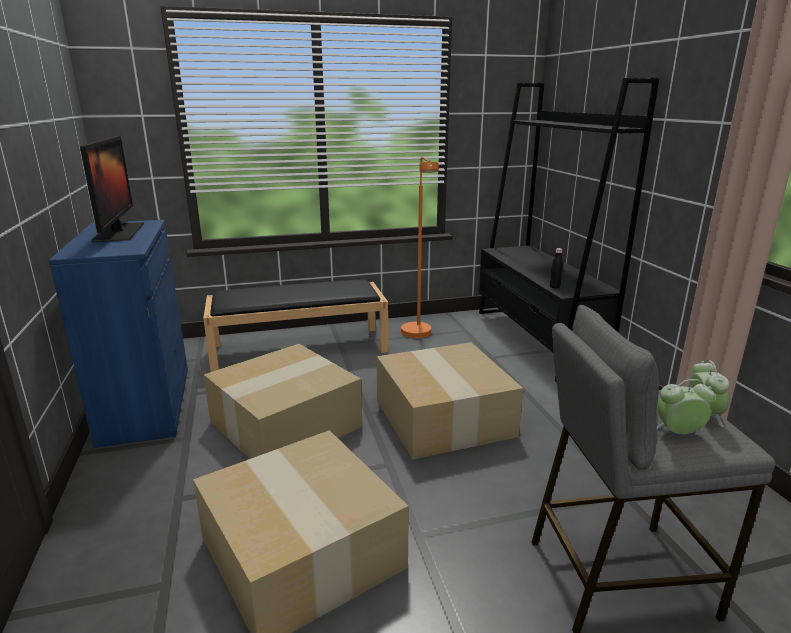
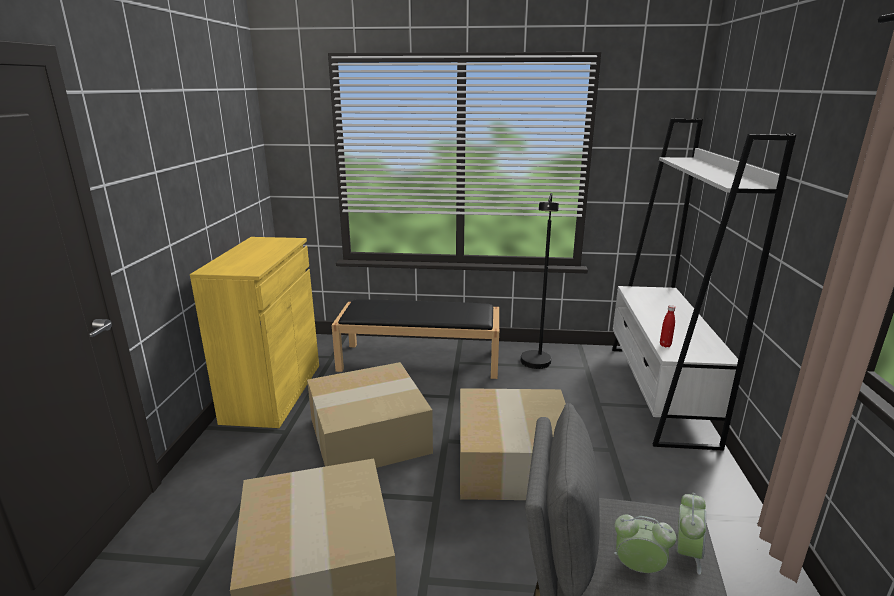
camera: 20 degrees right, 0 degrees up
(119, 232) = (261, 249): monitor -> none
(146, 404) = (273, 392): blue cabinet -> yellow cabinet
(418, 335) = (536, 366): orange floor lamp -> black floor lamp
(537, 340) = (659, 392): black bookcase -> white bookcase
(554, 287) = (665, 345): black bottle -> red bottle

